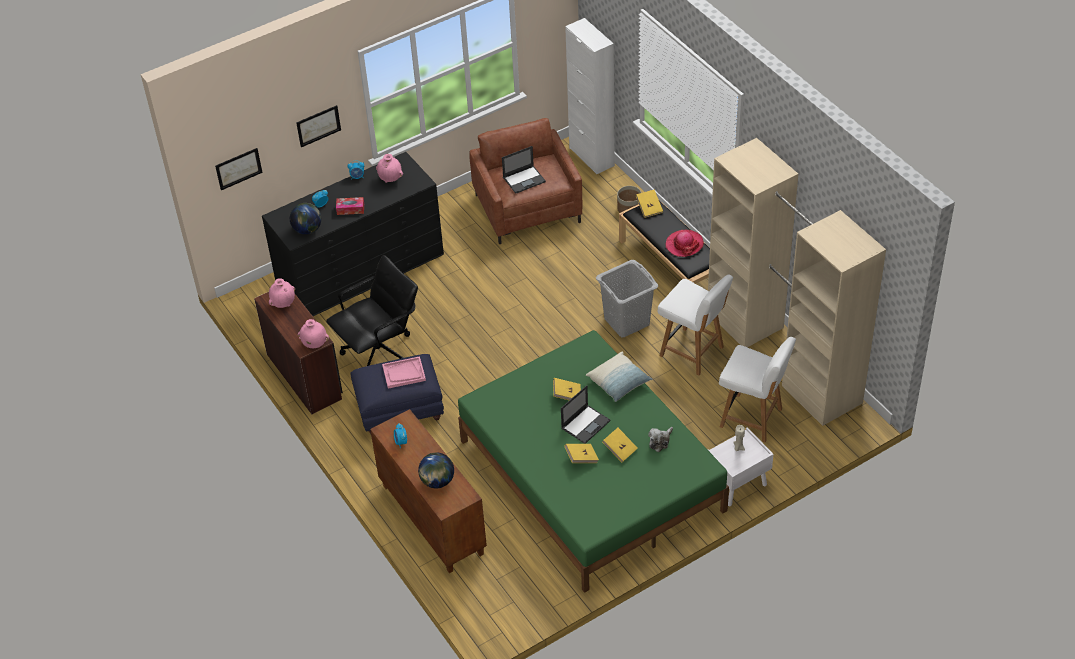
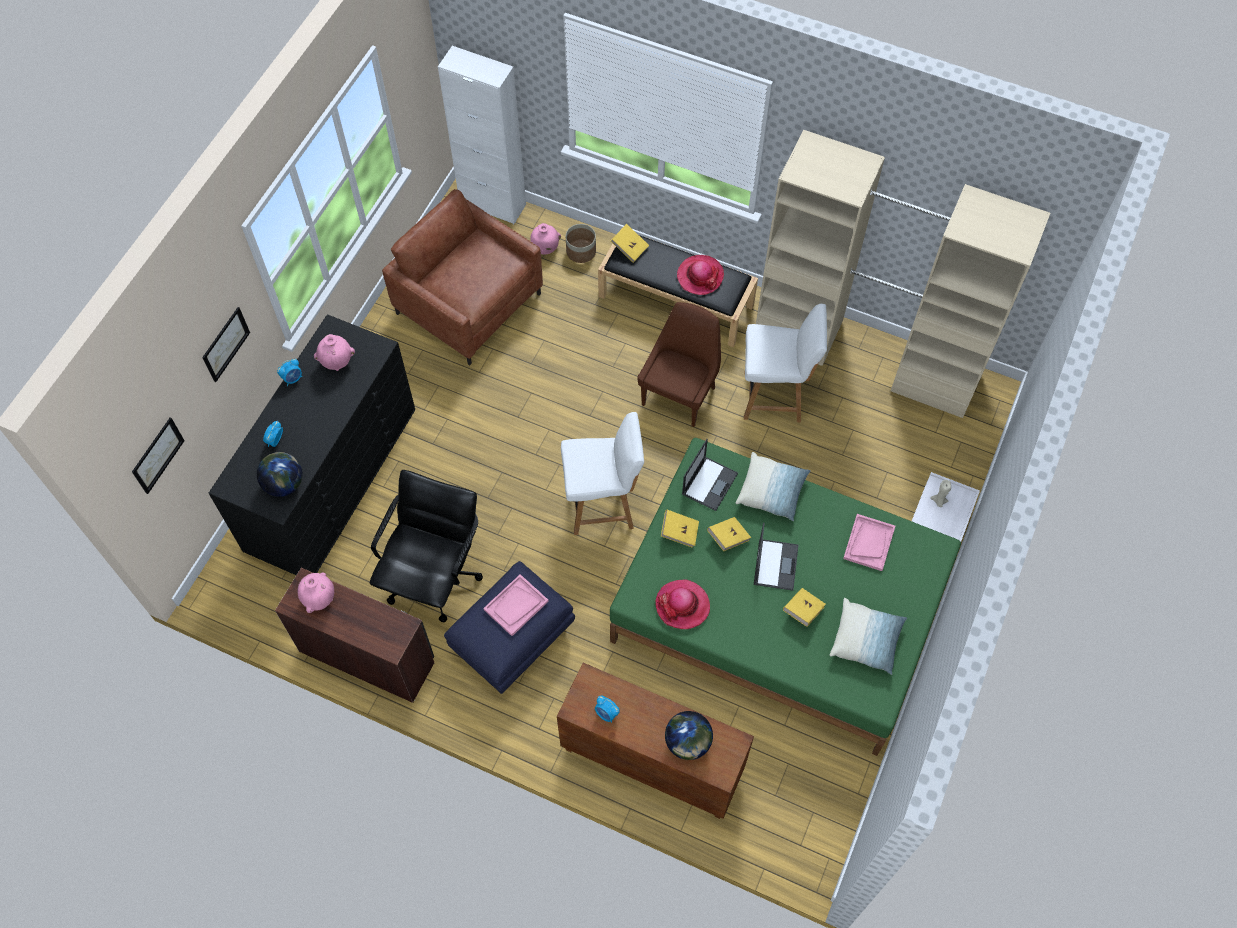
camera: 35 degrees left, 15 degrees up
(314, 344) = (401, 635): pink vase -> pink vase (545, 249)
(350, 209) = (318, 428): tissue box -> none
(505, 418) = (682, 605): none -> hat
(524, 179) = (471, 278): laptop -> laptop (709, 483)
(609, 494) = (866, 640): none -> pillow
(620, 449) = (835, 576): yellow book -> yellow book (679, 532)
(627, 321) = (680, 394): grey laundry basket -> brown chair
(660, 441) = (868, 543): plush toy -> pink tray
(752, 418) = (890, 446): white chair -> white chair (603, 505)

